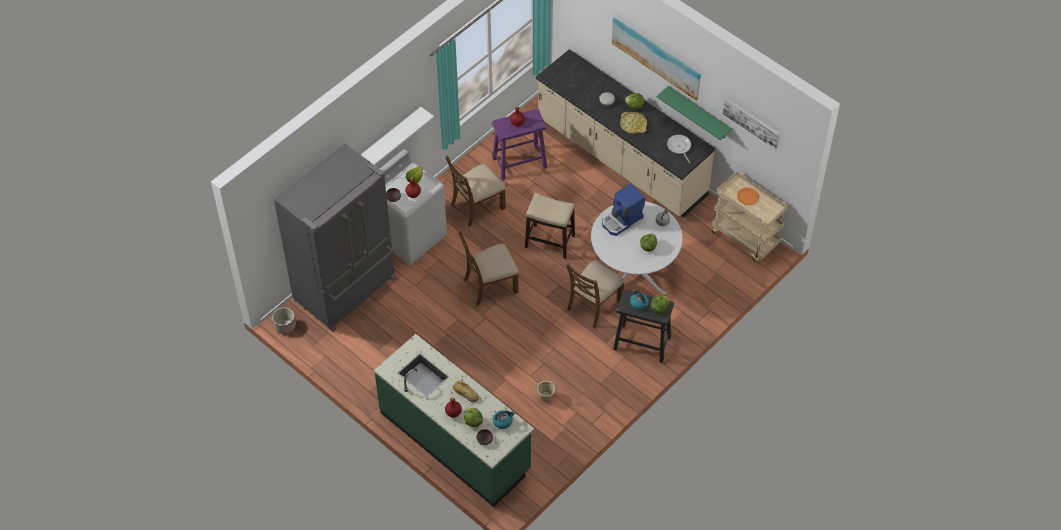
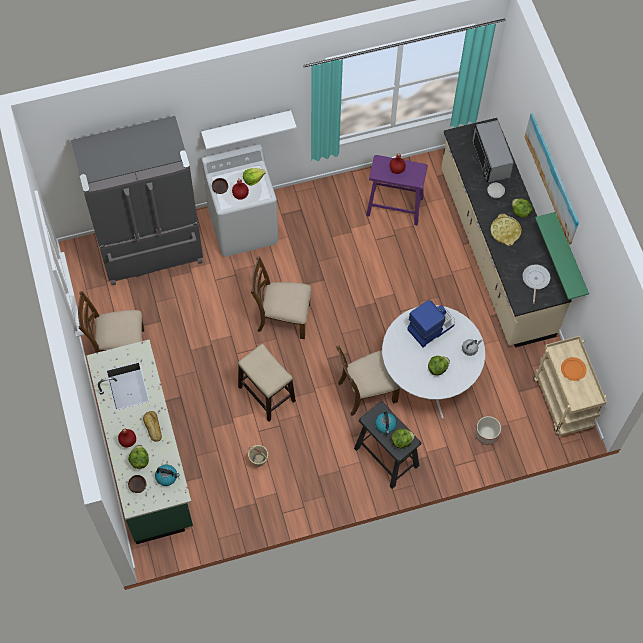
camera: 30 degrees right, 10 degrees up
(285, 326) = (74, 256): planter -> planter (486, 434)
(477, 206) = (325, 229): brown chair -> brown chair (119, 347)
(550, 241) = (369, 303): stool -> stool (267, 394)
(585, 80) = (490, 159): none -> microwave
(622, 220) = (430, 326): coffee machine -> coffee machine turned 150 degrees clockwise
(751, 122) = (604, 301): picture -> none

